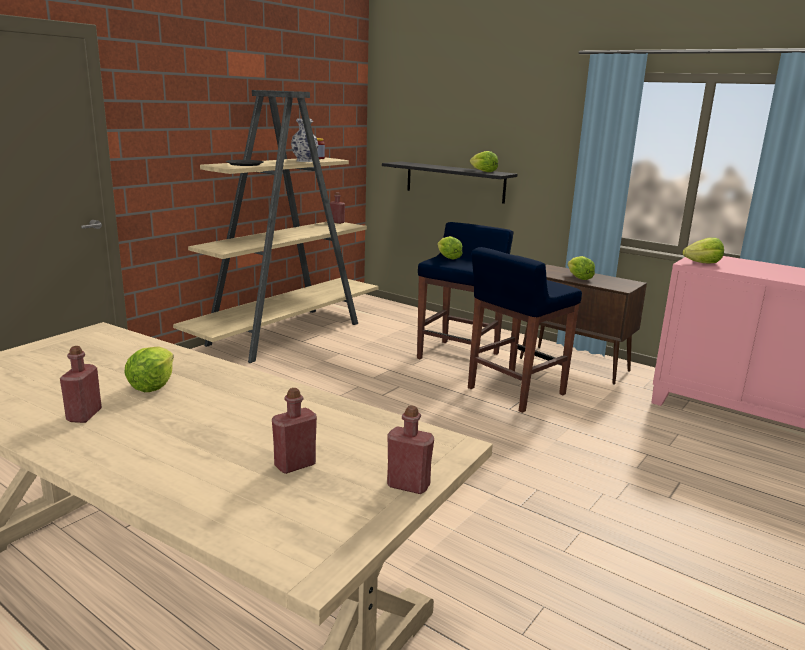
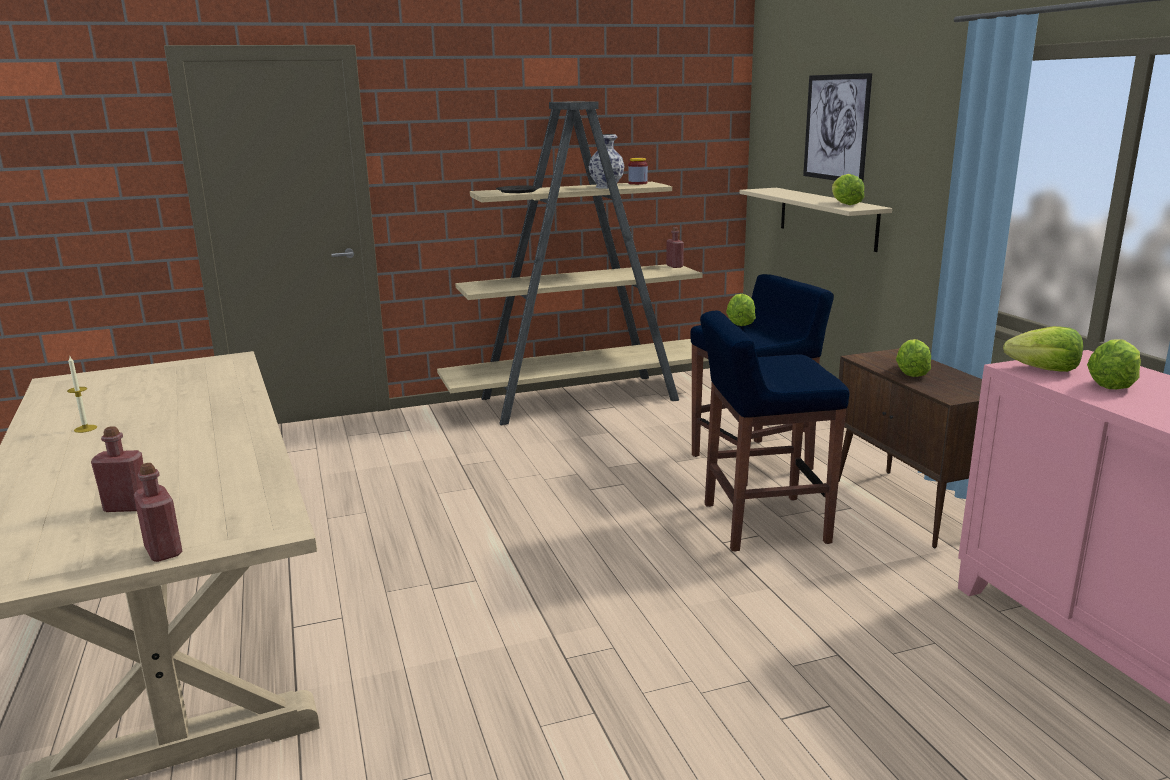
camera: 35 degrees right, 0 degrees up
(84, 415) = (85, 428): red bottle -> candle
(153, 385) = (174, 414): lettuce -> lettuce (1112, 384)
(454, 182) = (827, 218): black shelf -> beige shelf
(461, 119) = (836, 128): none -> picture

